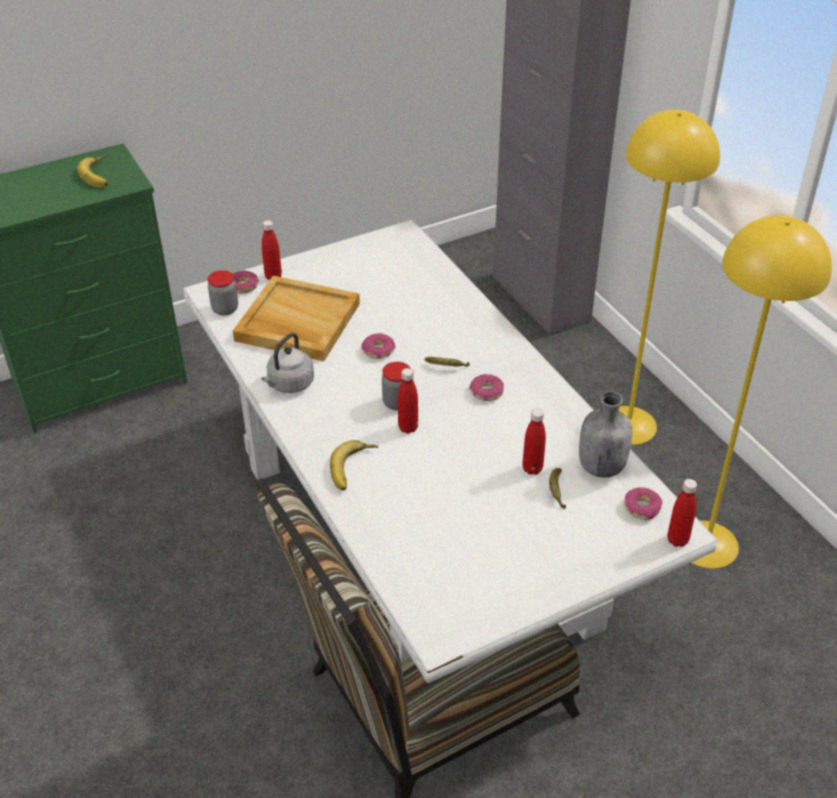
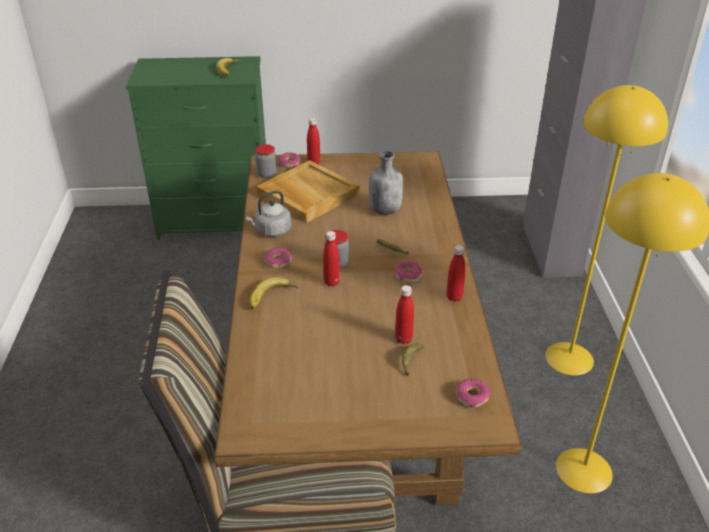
camera: 25 degrees right, 5 degrees down
(378, 351) = (349, 227): donut -> donut (278, 262)
(416, 543) = (352, 388): white dining table -> brown dining table
(600, 466) = (459, 355): grey bottle -> grey bottle (385, 210)
(677, 540) = (485, 432): red bottle -> red bottle (454, 297)

